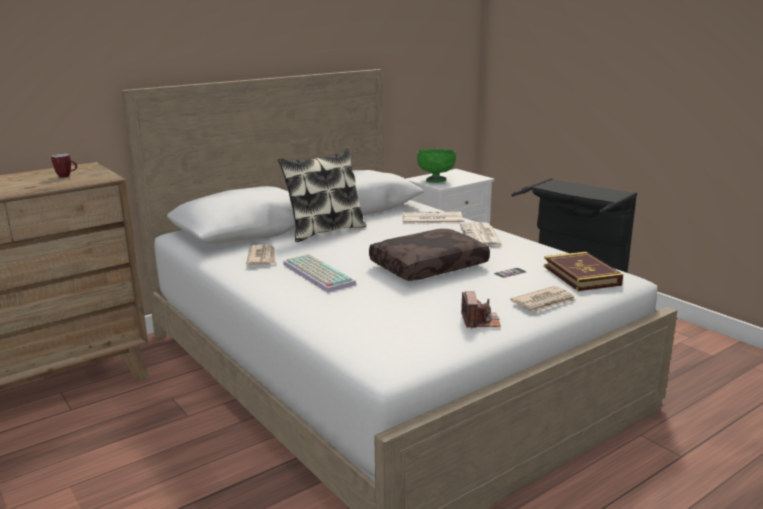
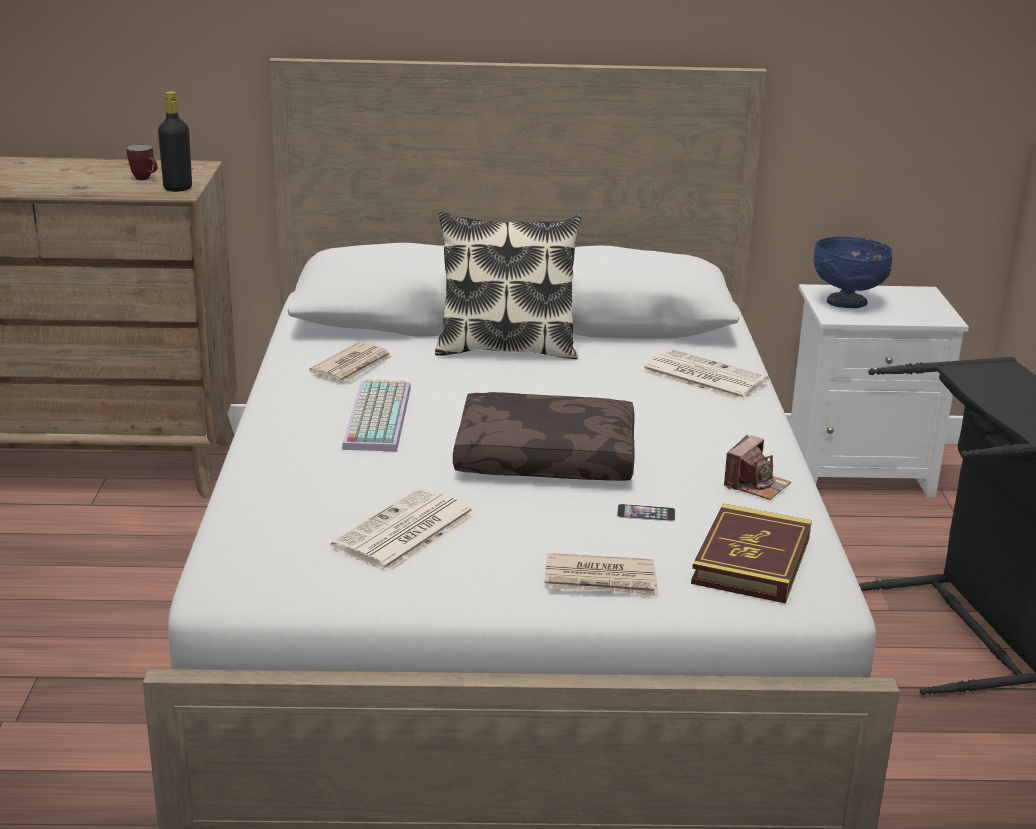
camera: 35 degrees right, 5 degrees up
(100, 176) = (178, 188): none -> black bottle
(436, 180) = (847, 303): green bowl -> blue bowl
(480, 321) = (453, 571): camera -> camera (756, 485)
(481, 236) = (725, 434): newspaper -> newspaper (405, 533)

